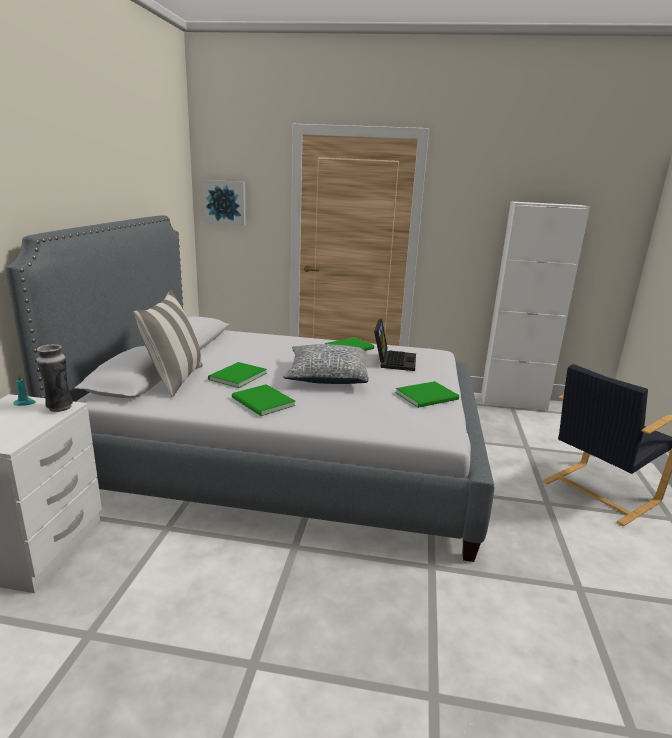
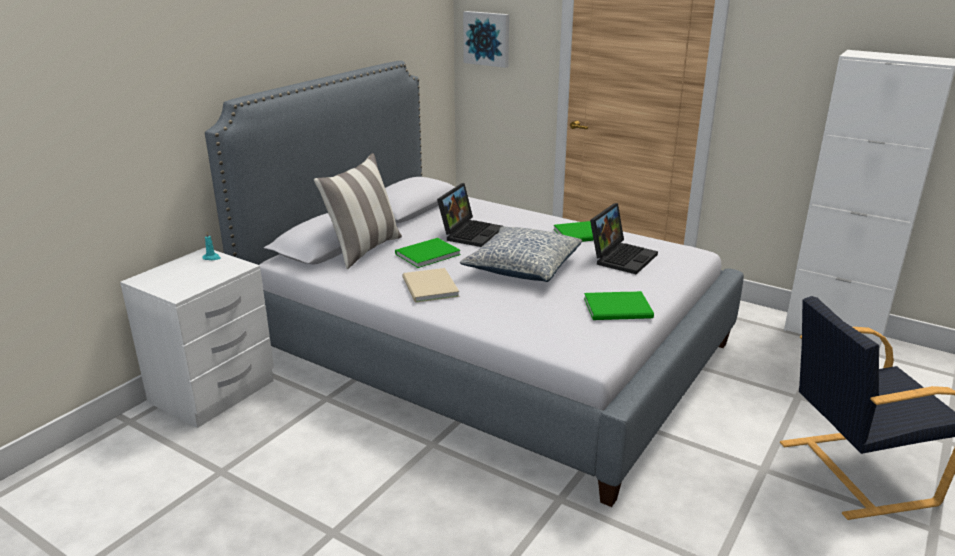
camera: 25 degrees right, 5 degrees up
(59, 408) = (235, 267): vase -> none
(260, 356) = (470, 233): none -> laptop
(263, 402) = (429, 288): green book -> beige book

